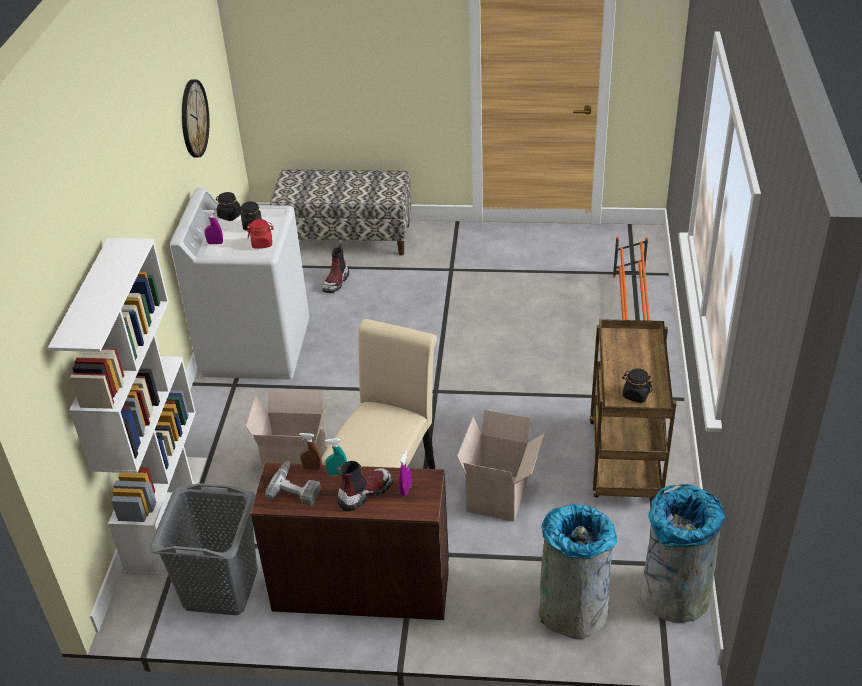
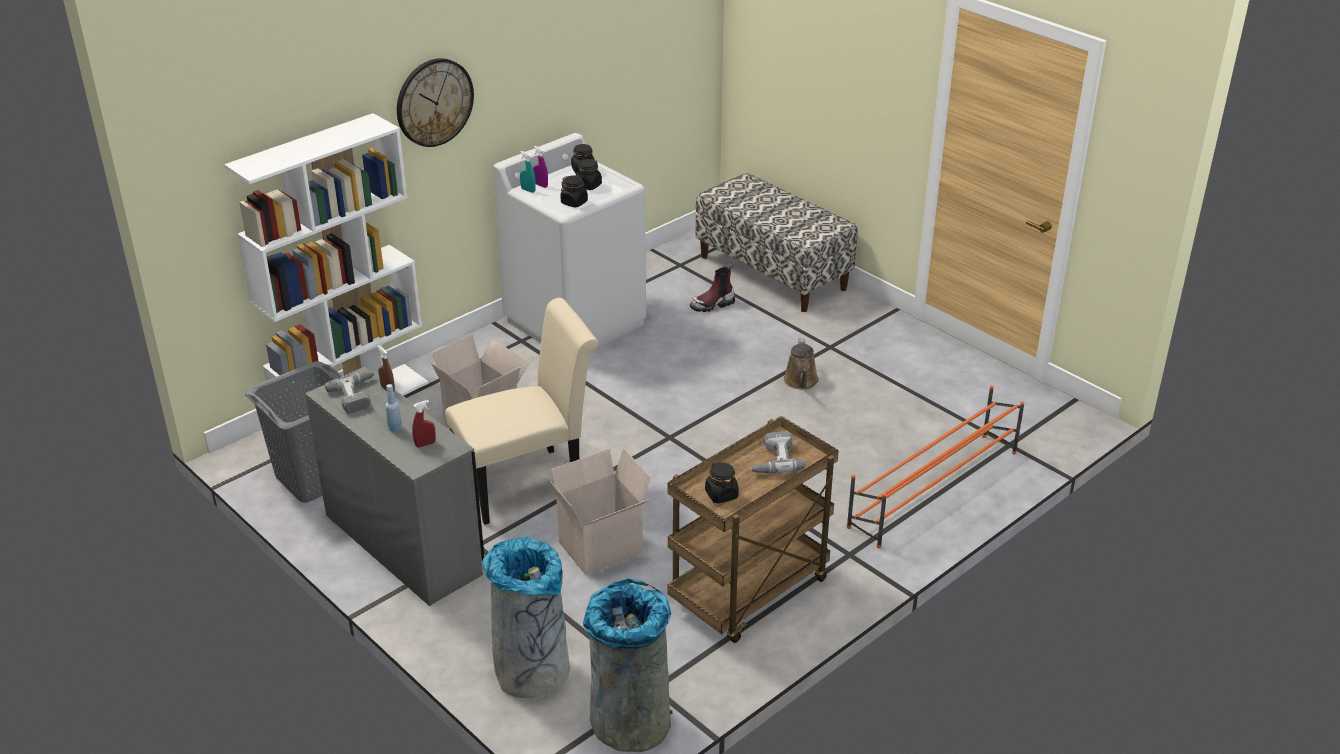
camera: 40 degrees right, 5 degrees down
(193, 118) = (610, 66): wall clock -> wall clock (434, 102)
(262, 243) = (574, 202): red jar -> black jar
(337, 473) = (398, 403): turquoise spray bottle -> turquoise spray bottle (528, 190)
(361, 588) = (405, 543): brown desk -> grey desk
(364, 493) = (395, 428): boot -> blue bottle
(406, 489) = (425, 444): purple spray bottle -> red spray bottle
(465, 303) = (801, 382): none -> brown watering can
(629, 352) = (772, 460): none -> power drill

